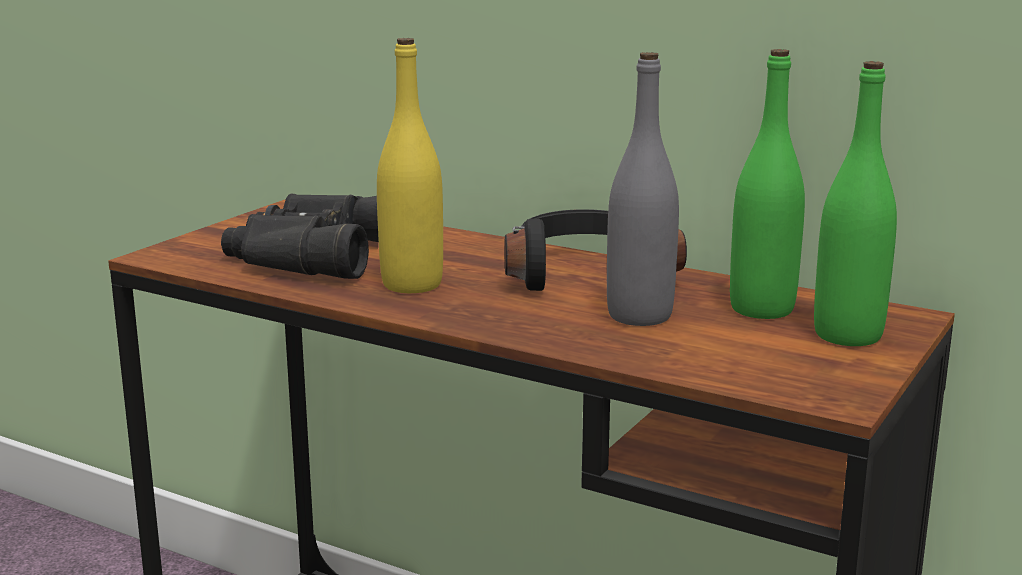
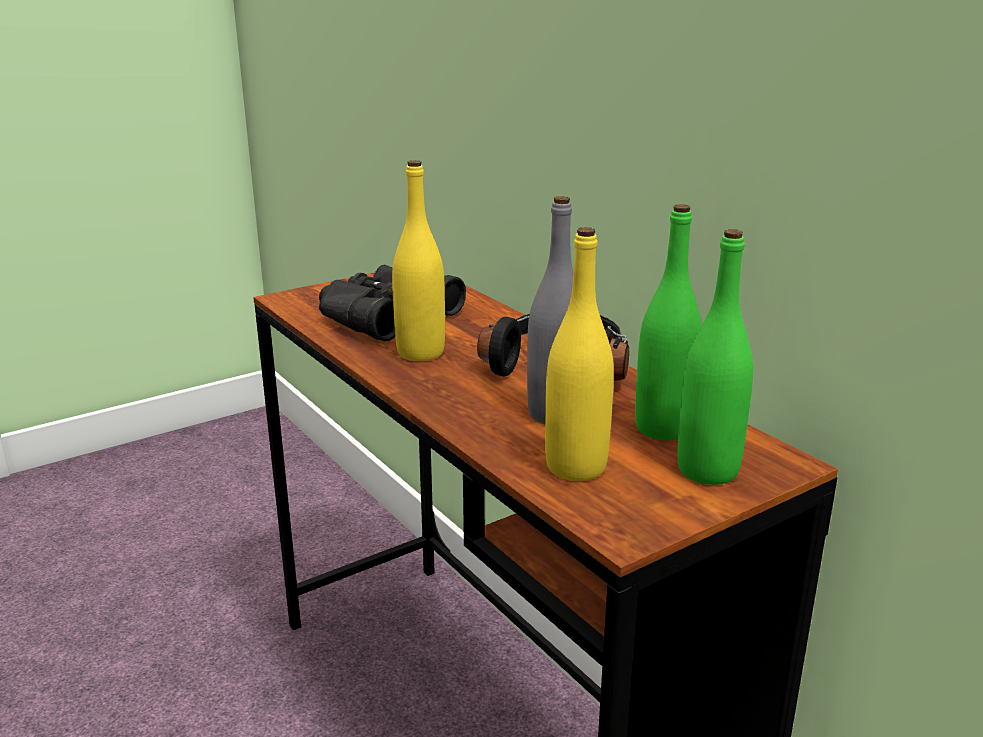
camera: 25 degrees right, 5 degrees up
(722, 356) = (576, 467): none -> yellow bottle

